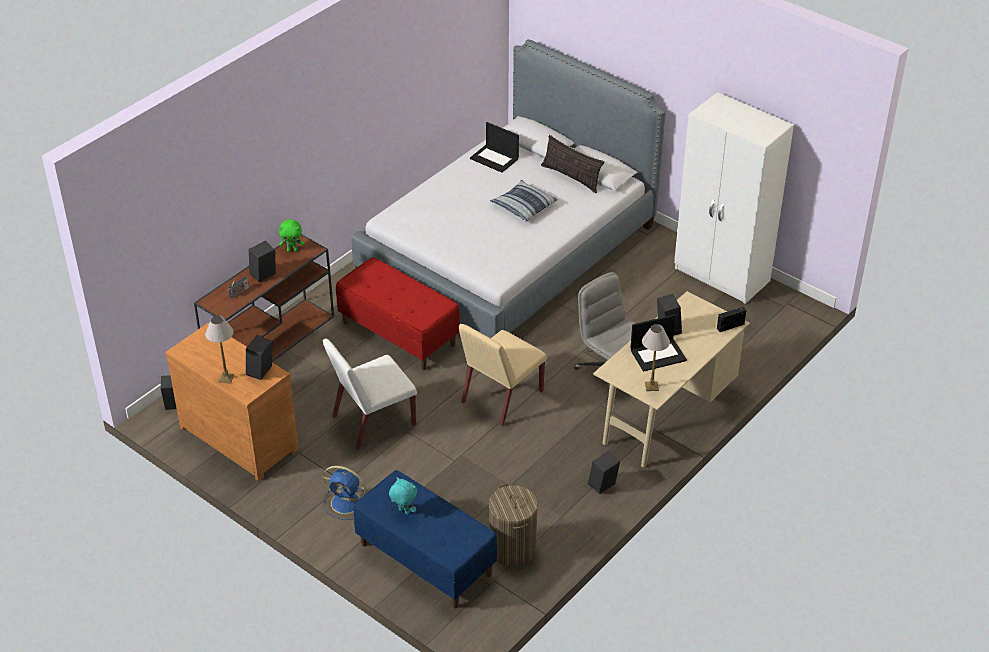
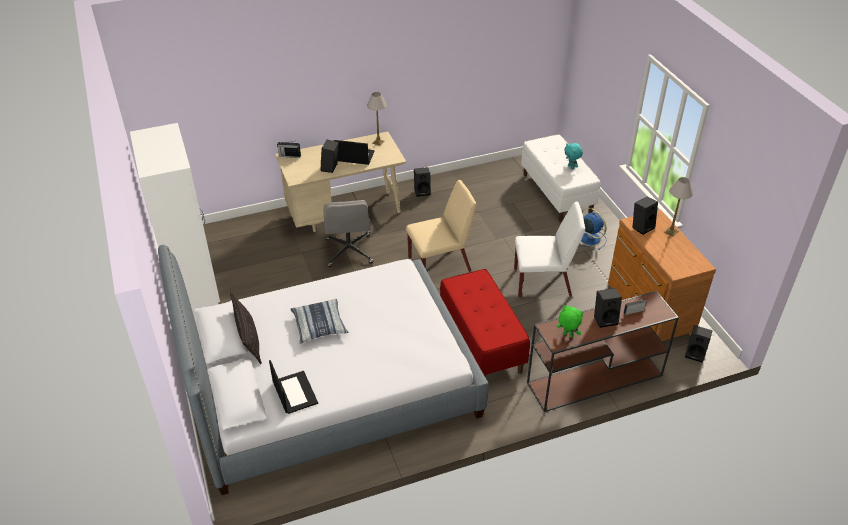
camera: 150 degrees left, 0 degrees up
(425, 559) = (557, 193): blue bench -> white bench
(512, 549) = (502, 181): laundry basket -> none

